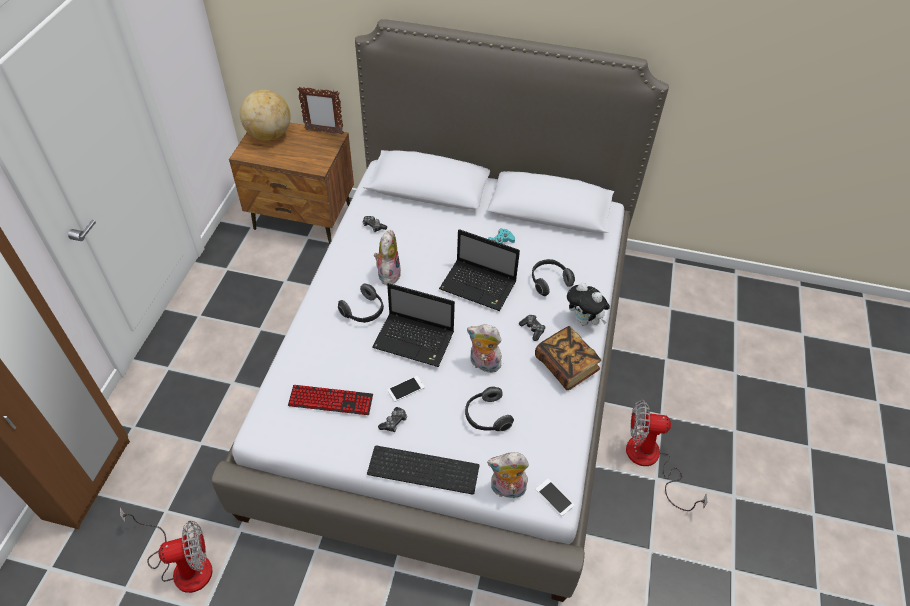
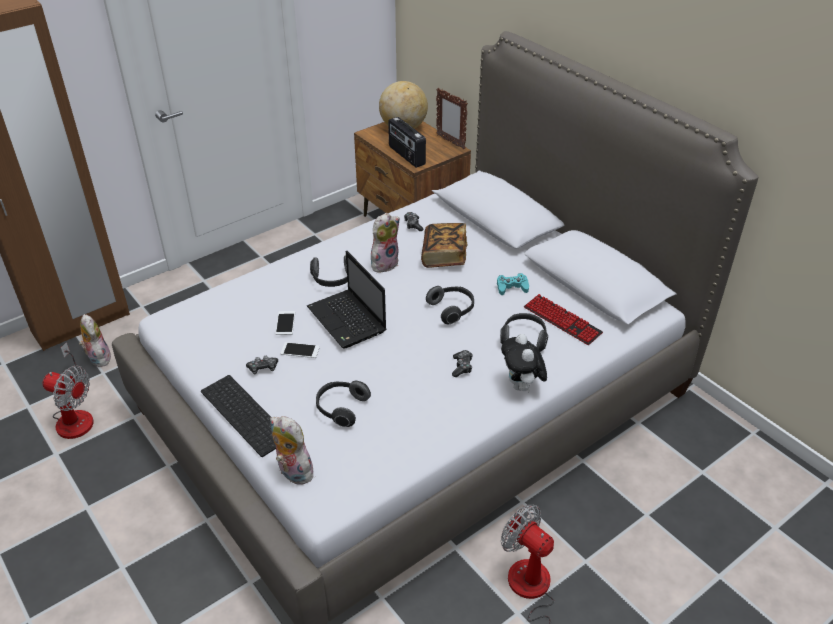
camera: 40 degrees right, 10 degrees down
(300, 162) = (406, 156): none -> radio
(331, 401) = (234, 326): keyboard -> keyboard (562, 320)
(479, 286) = (452, 310): laptop -> headphones
(483, 364) = (385, 369): plush toy -> plush toy (98, 358)
(554, 497) = (325, 504): phone -> phone (285, 323)
(566, 366) = (459, 412): book -> book (444, 255)

